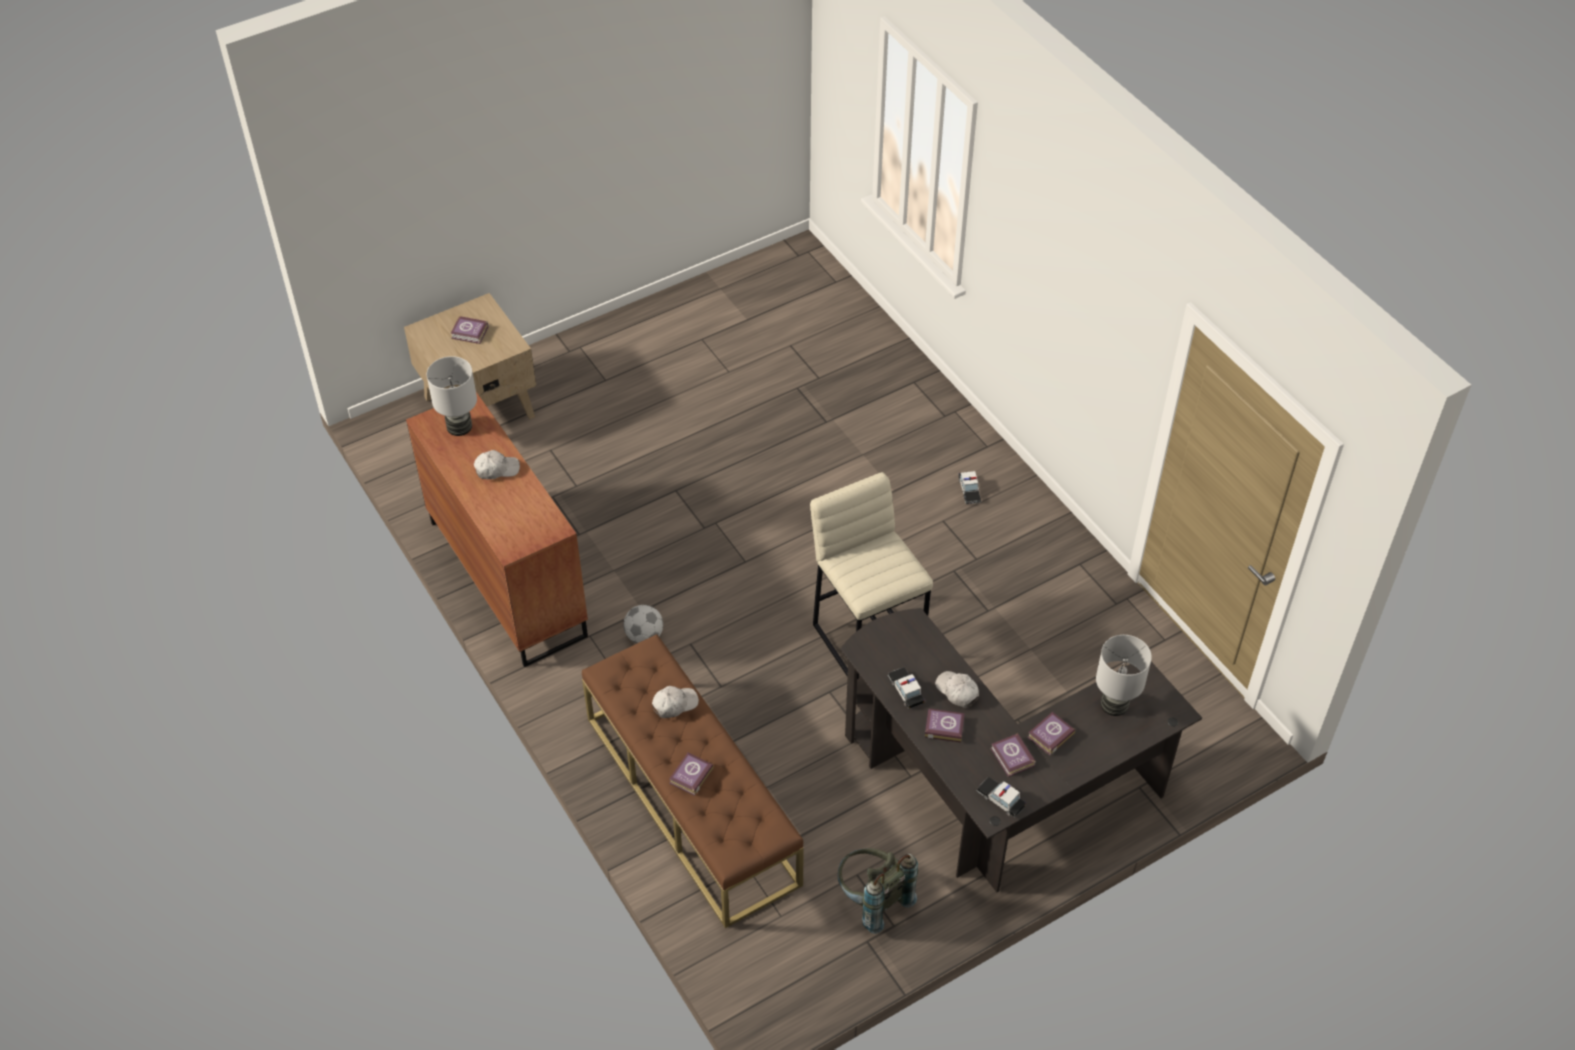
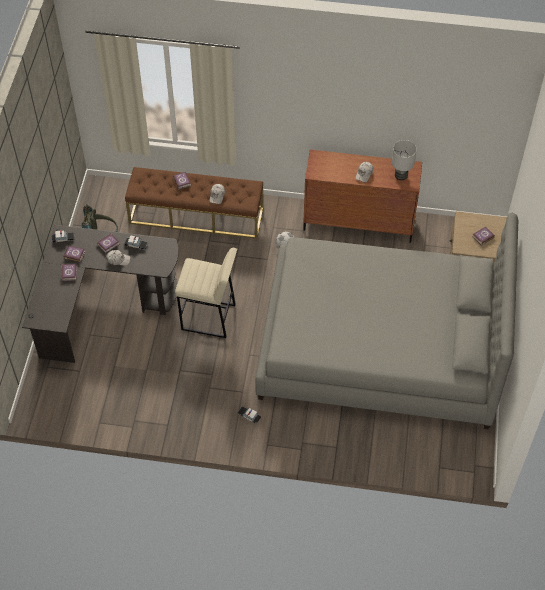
camera: 130 degrees right, 5 degrees up
(717, 425) = (380, 347): none -> grey bed
(1114, 704) = (58, 303): grey table lamp -> none

